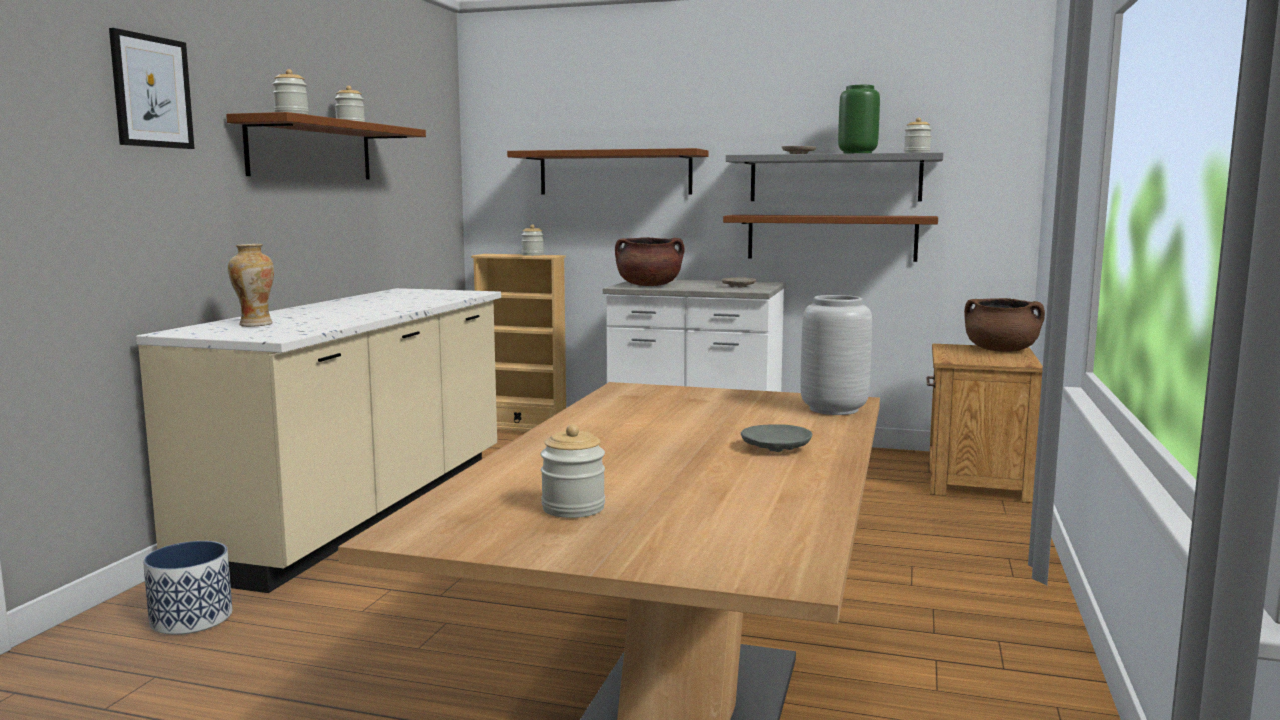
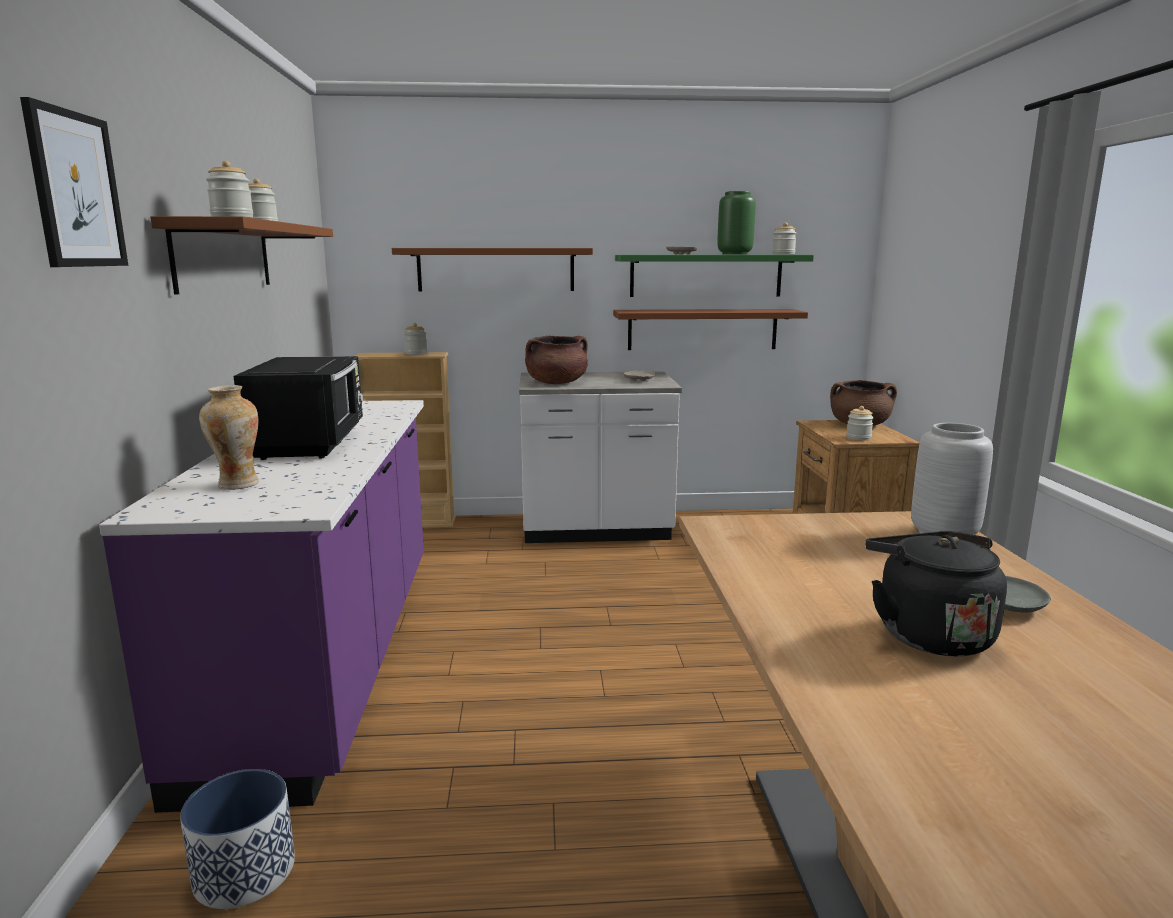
camera: 20 degrees left, 5 degrees up
(351, 309) = (311, 443): none -> black microwave
(362, 511) = (330, 659): beige counter -> purple counter
(573, 508) = (1023, 764): jar -> jar (858, 438)
(662, 453) = (928, 633): none -> black kettle
(835, 178) = (706, 275): grey shelf -> green shelf

